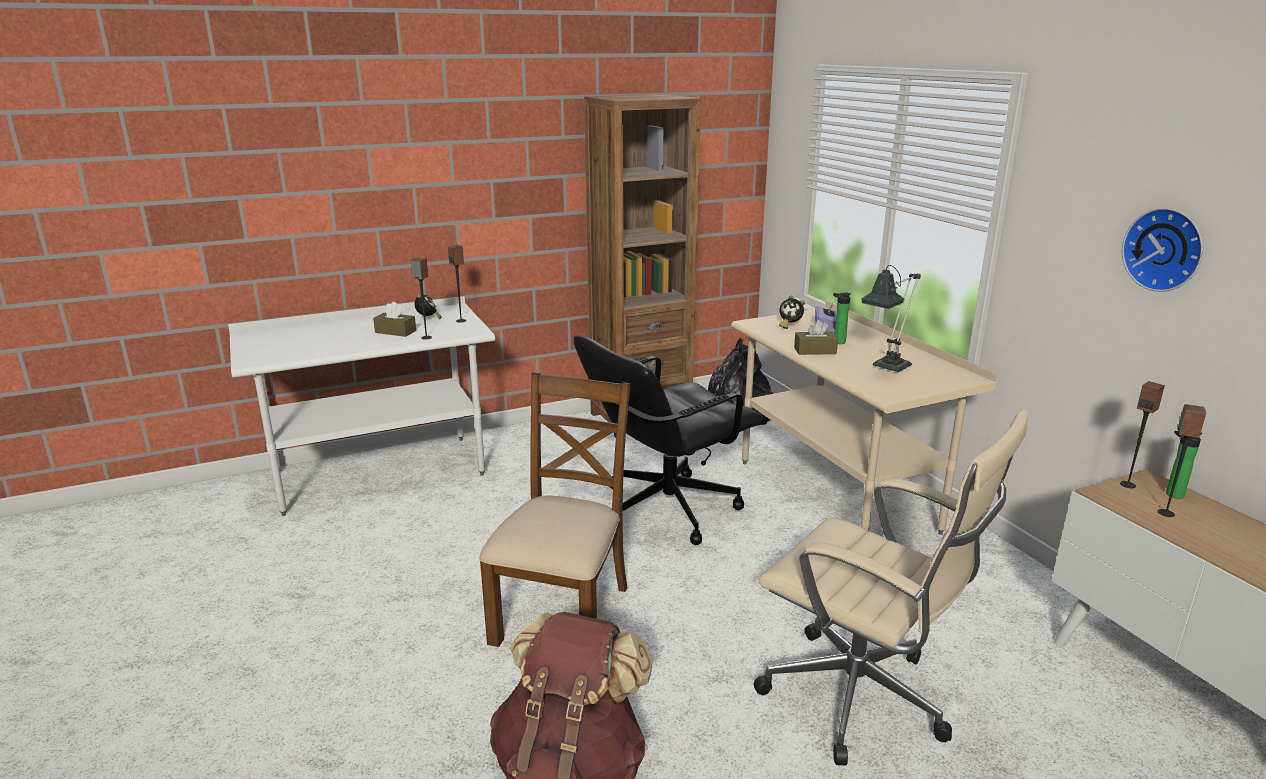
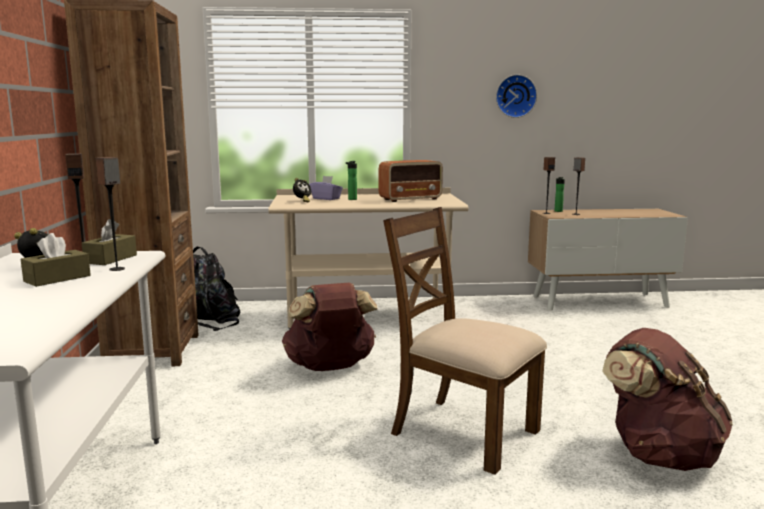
camera: 70 degrees left, 10 degrees down
(666, 508) = (330, 368): black office chair -> brown backpack
(815, 351) = (361, 203): brown tissue box -> brown tissue box (111, 259)
(862, 700) = (591, 357): beige office chair -> none
(887, 368) = (411, 199): table lamp -> radio

